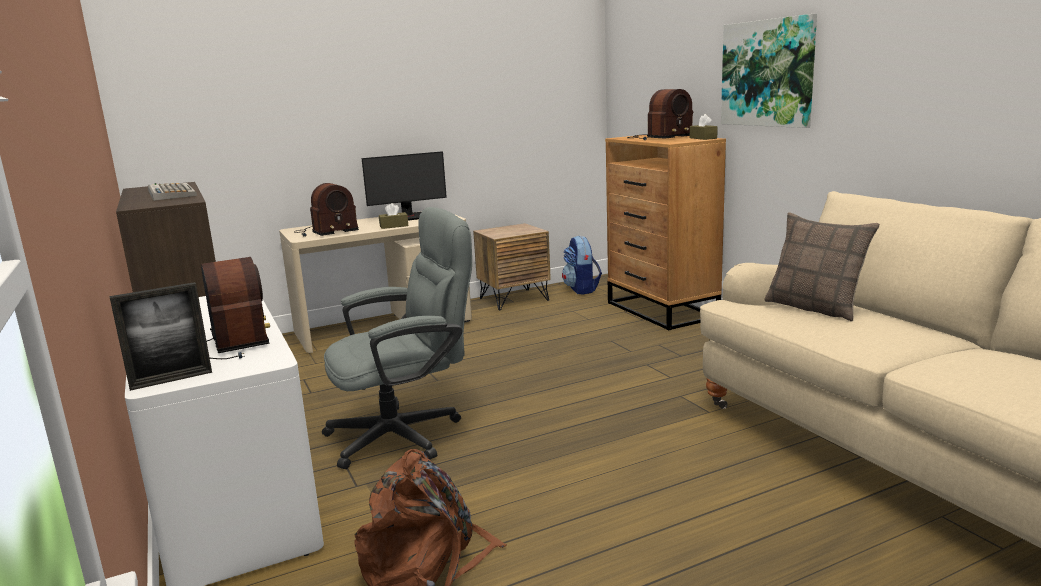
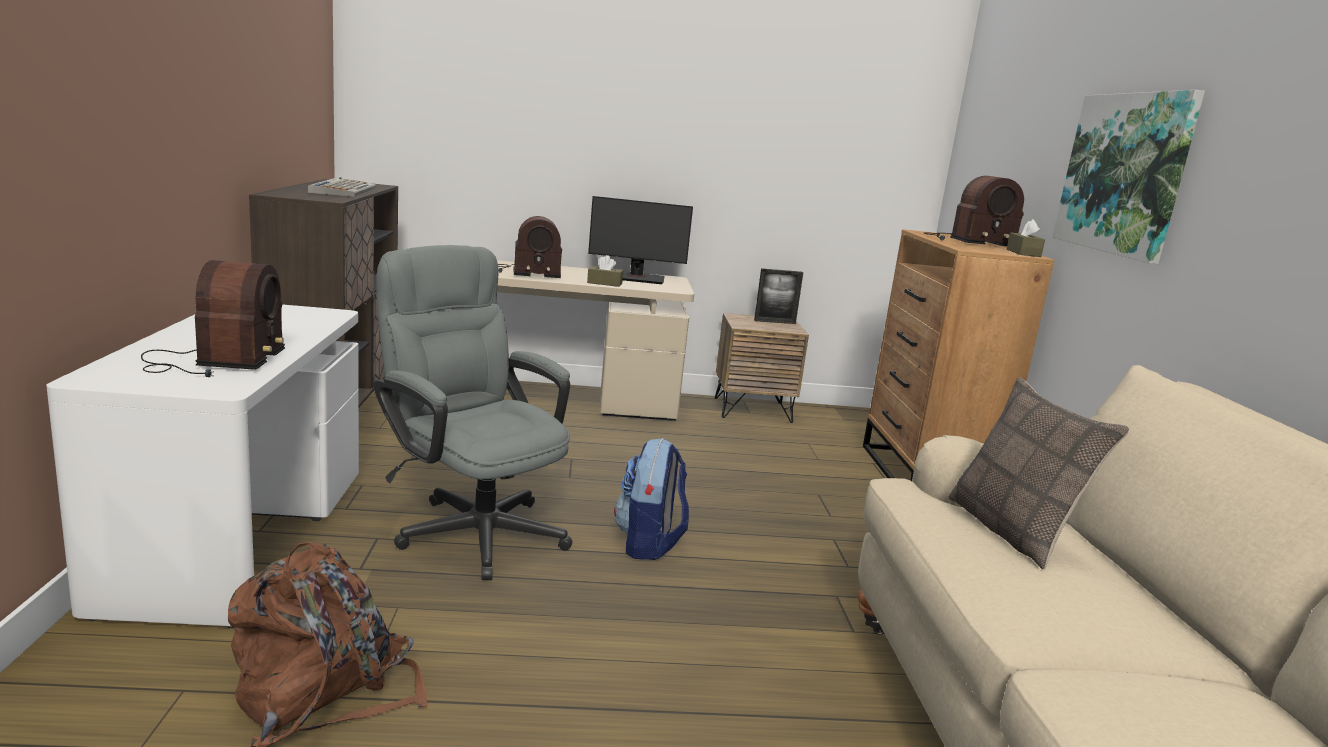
camera: 20 degrees right, 0 degrees up
(171, 380) = (113, 379): picture frame -> picture frame (774, 322)
(407, 433) = (473, 527): grey office chair -> grey office chair turned 135 degrees counterclockwise
(581, 289) = (846, 421): backpack -> backpack (649, 544)

